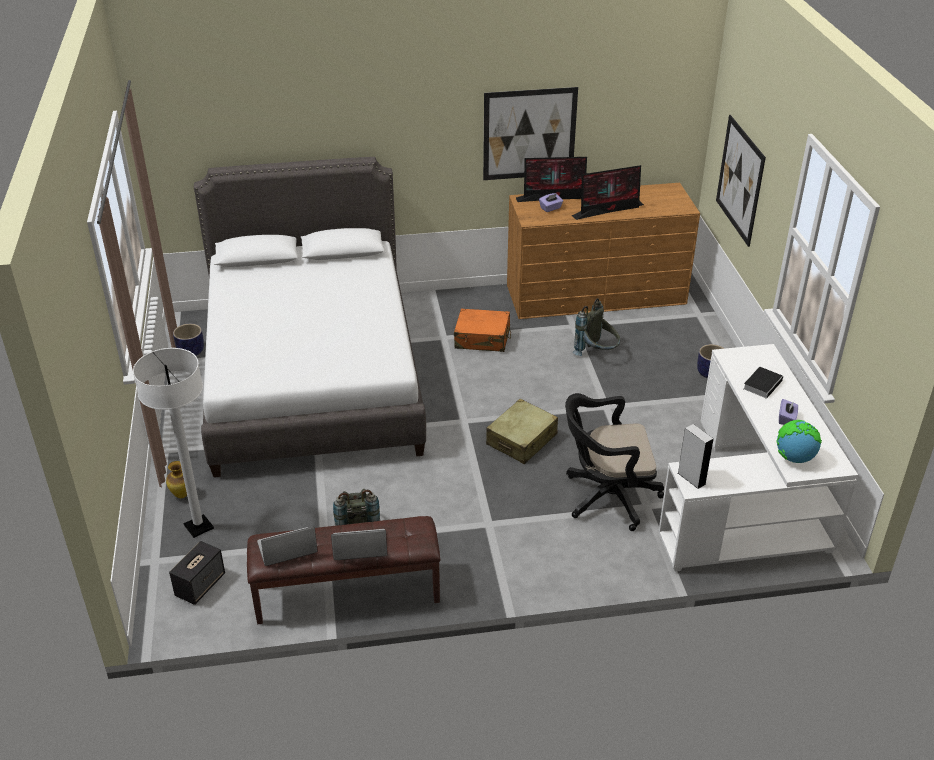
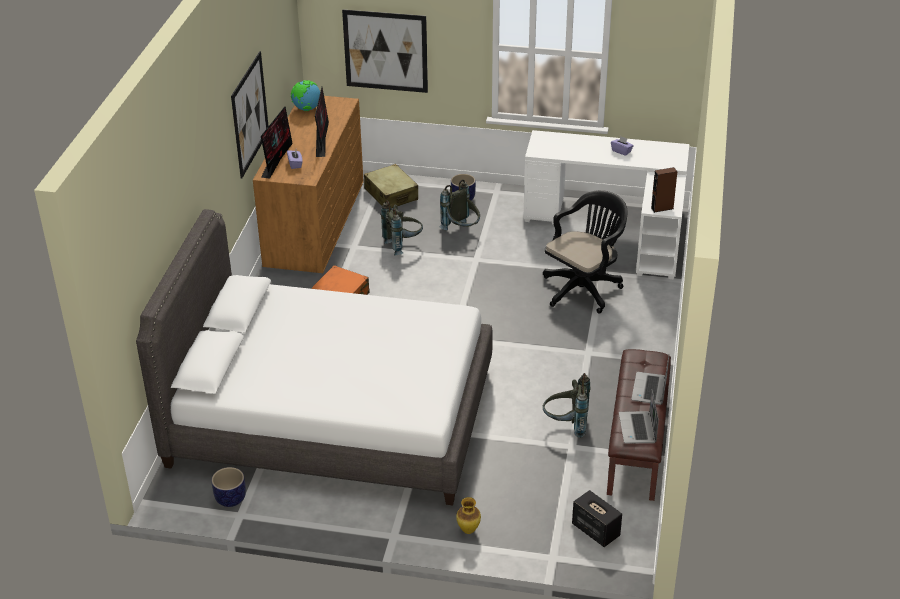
camera: 70 degrees left, 0 degrees up
(198, 527) = (519, 523): white floor lamp -> none
(522, 440) = (495, 312): beige suitcase -> beige suitcase (391, 194)
(606, 497) = (584, 288): black office chair -> black office chair turned 150 degrees counterclockwise
(650, 385) = (462, 230): none -> grey backpack
(691, 478) = (662, 208): grey speaker -> brown speaker
(762, 384) = (578, 148): book -> none
(794, 458) = (663, 161): globe -> globe (306, 109)

